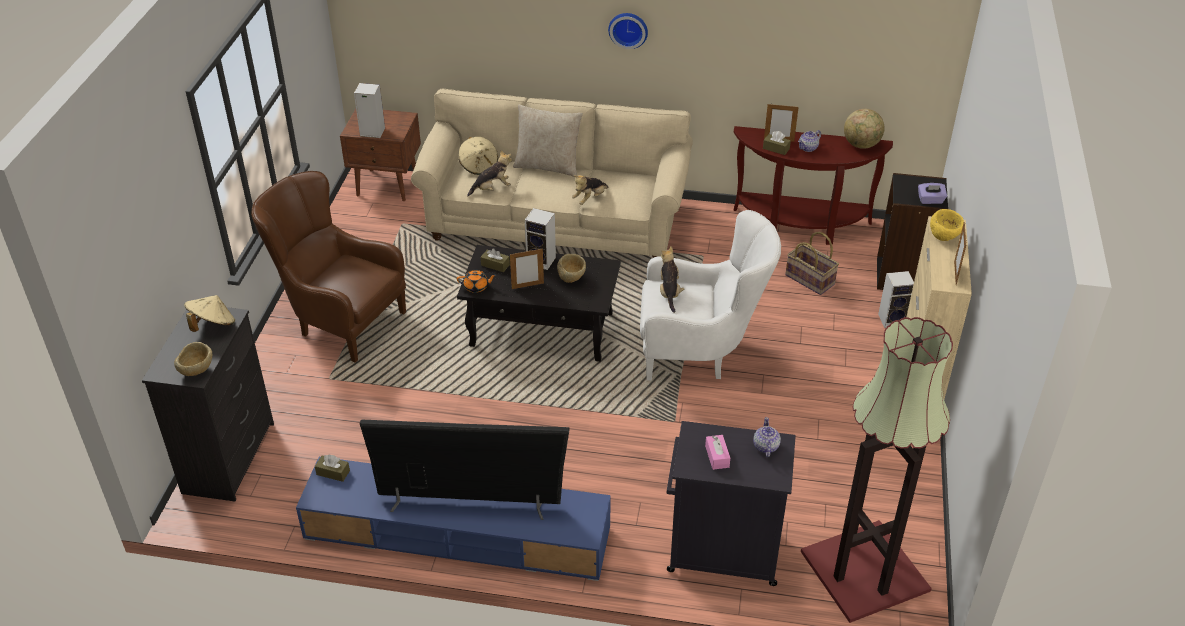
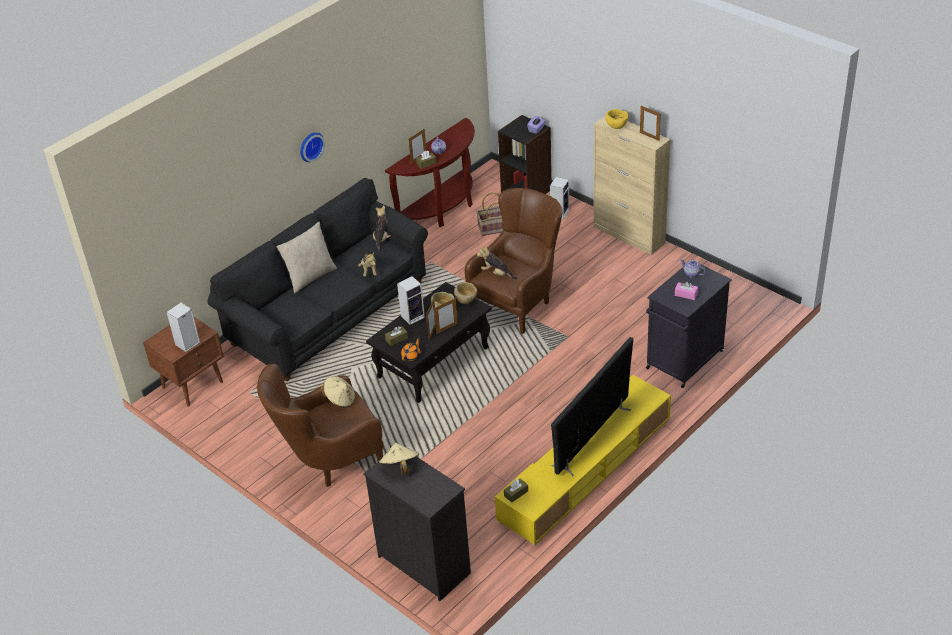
camera: 55 degrees left, 0 degrees up
(197, 371) = (444, 487): beige bowl -> beige bowl (466, 300)
(456, 533) = (585, 469): blue tv stand -> yellow tv stand
(479, 166) = (277, 308): beige hat -> beige hat (340, 400)
(492, 189) = (309, 312): plush toy -> plush toy (382, 238)
(542, 294) = (447, 328): none -> picture frame
(556, 223) = (328, 314): beige sofa -> black sofa
(700, 353) = (519, 301): white armchair -> brown armchair
(861, 145) = (457, 130): globe -> none
(865, 569) = (735, 312): floor lamp -> none

